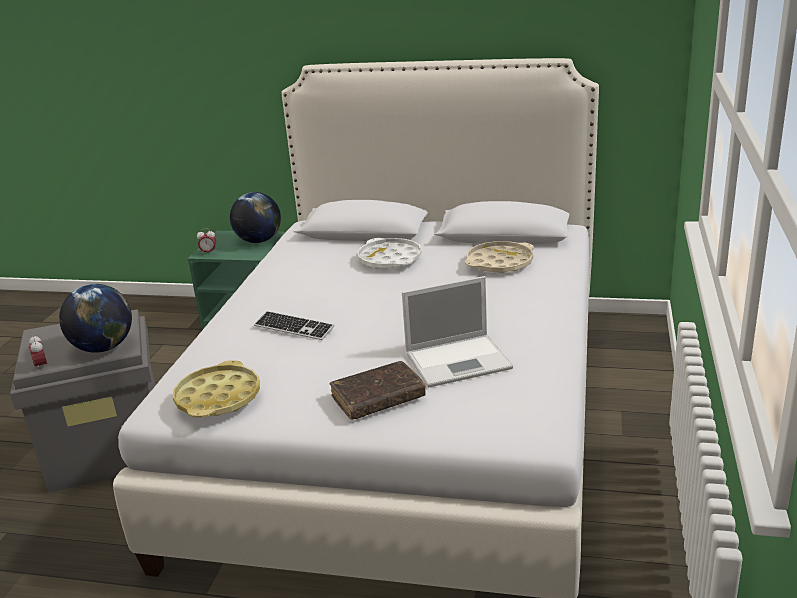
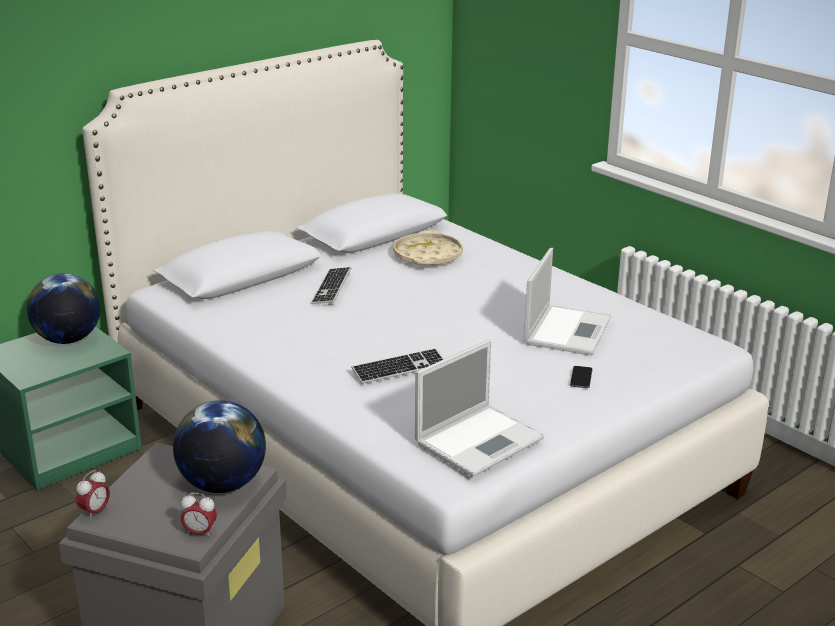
camera: 55 degrees left, 0 degrees up
(208, 252) = (33, 374): alarm clock -> alarm clock (95, 512)
(218, 397) = (480, 440): yellow tray -> laptop
(378, 398) = (581, 378): brown book -> phone
(389, 259) = (331, 288): white tray -> keyboard

